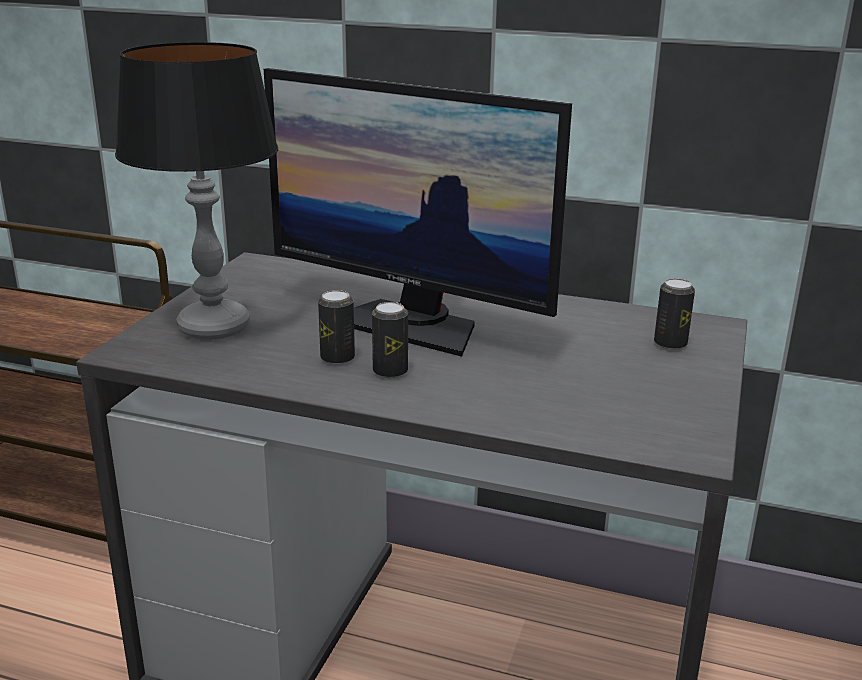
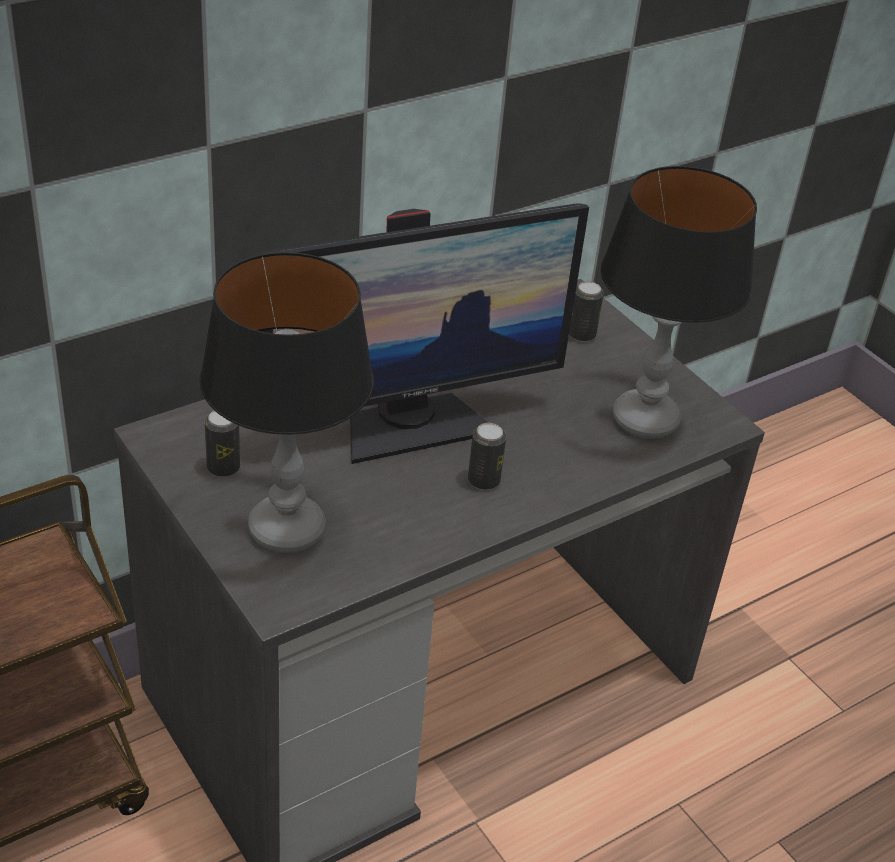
camera: 55 degrees left, 15 degrees up
(337, 358) = (430, 493): can -> can (223, 467)
(612, 410) = (645, 420): none -> table lamp

